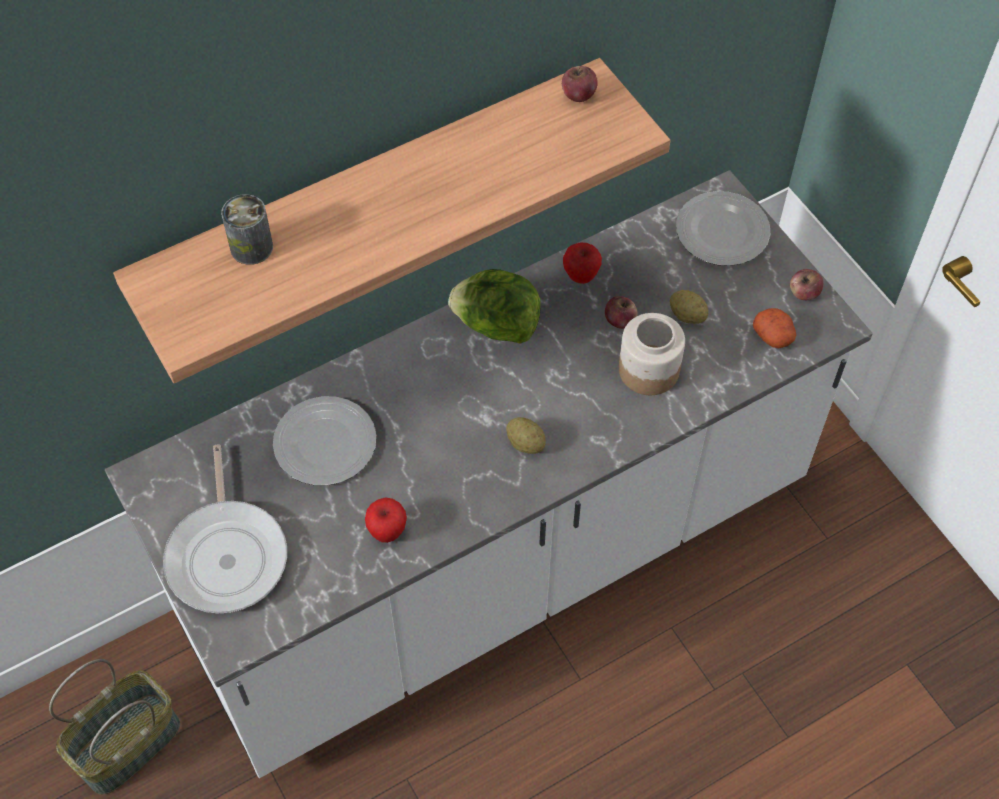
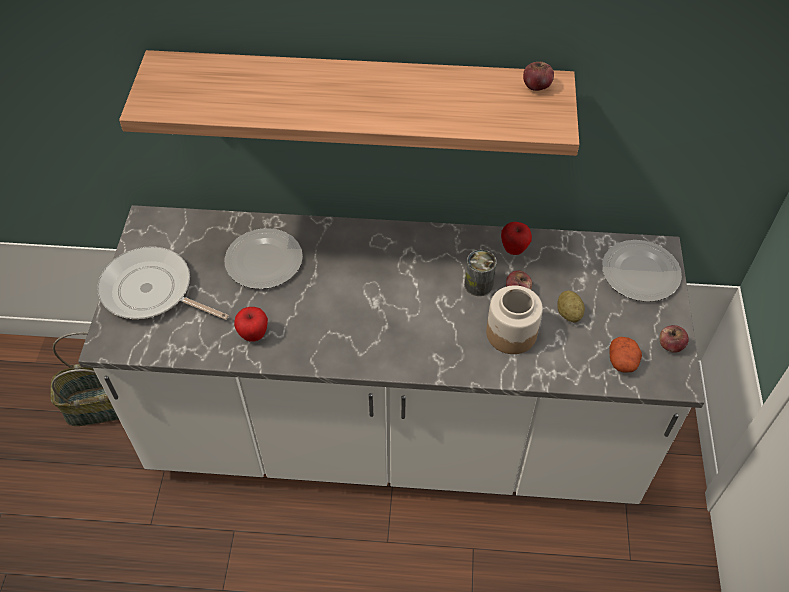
camera: 35 degrees right, 5 degrees down
(228, 554) = (152, 291): frying pan -> frying pan turned 90 degrees clockwise
(251, 247) = (236, 75): can -> can (478, 284)
(496, 325) = (431, 250): lettuce -> none
(525, 443) = (387, 332): potato -> none

